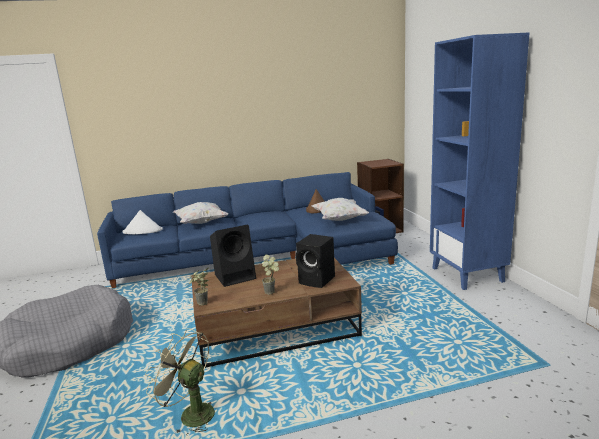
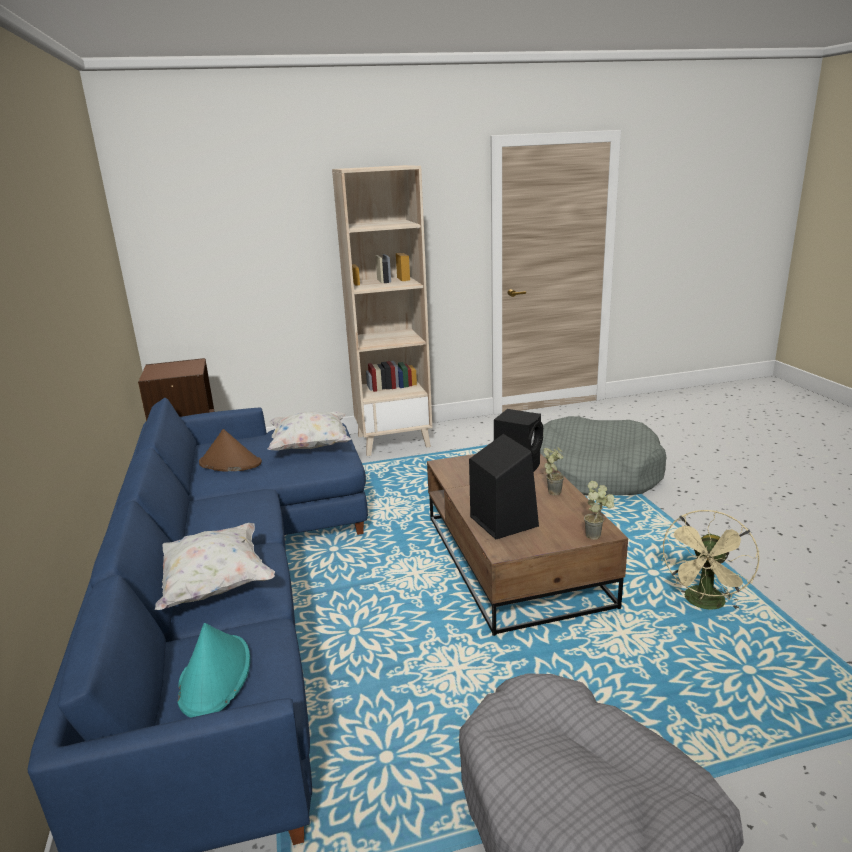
camera: 90 degrees left, 5 degrees up
(143, 231) = (215, 676): white hat -> turquoise hat
(435, 375) = (591, 473): none -> grey dog bed
(467, 275) = (394, 441): blue bookcase -> beige bookcase

